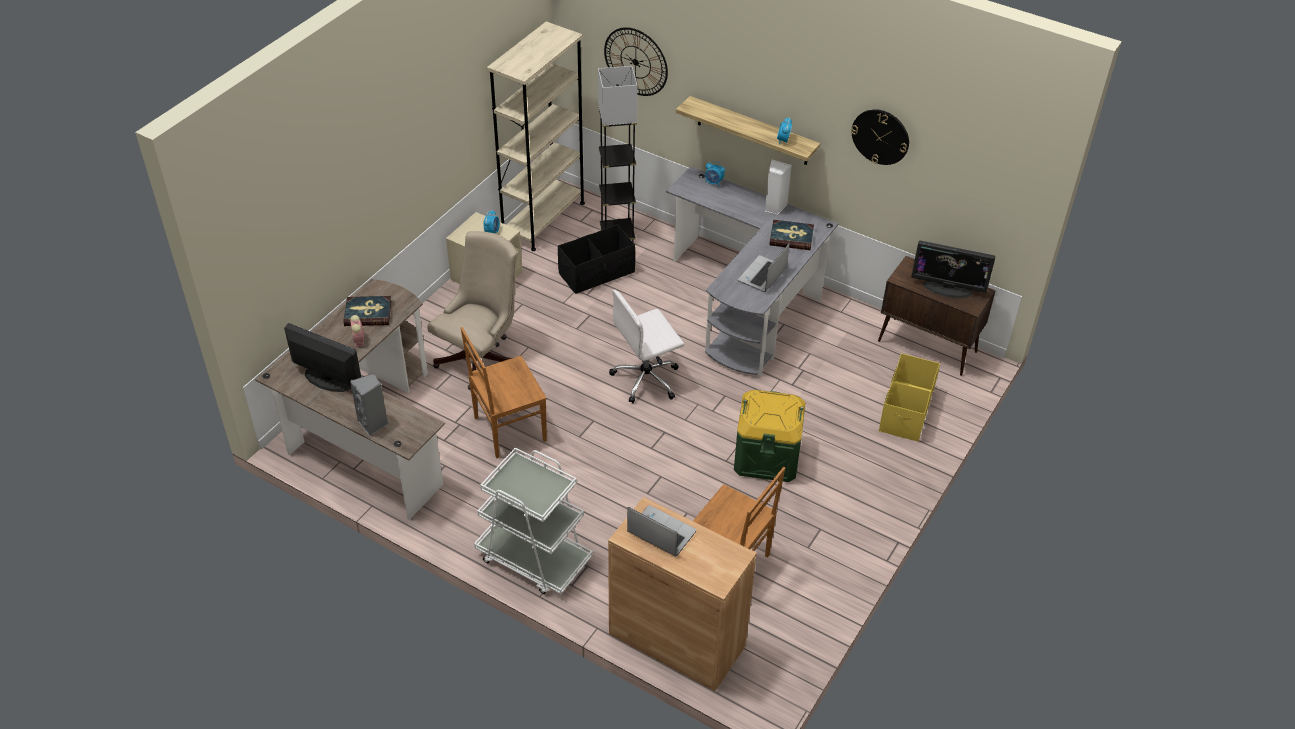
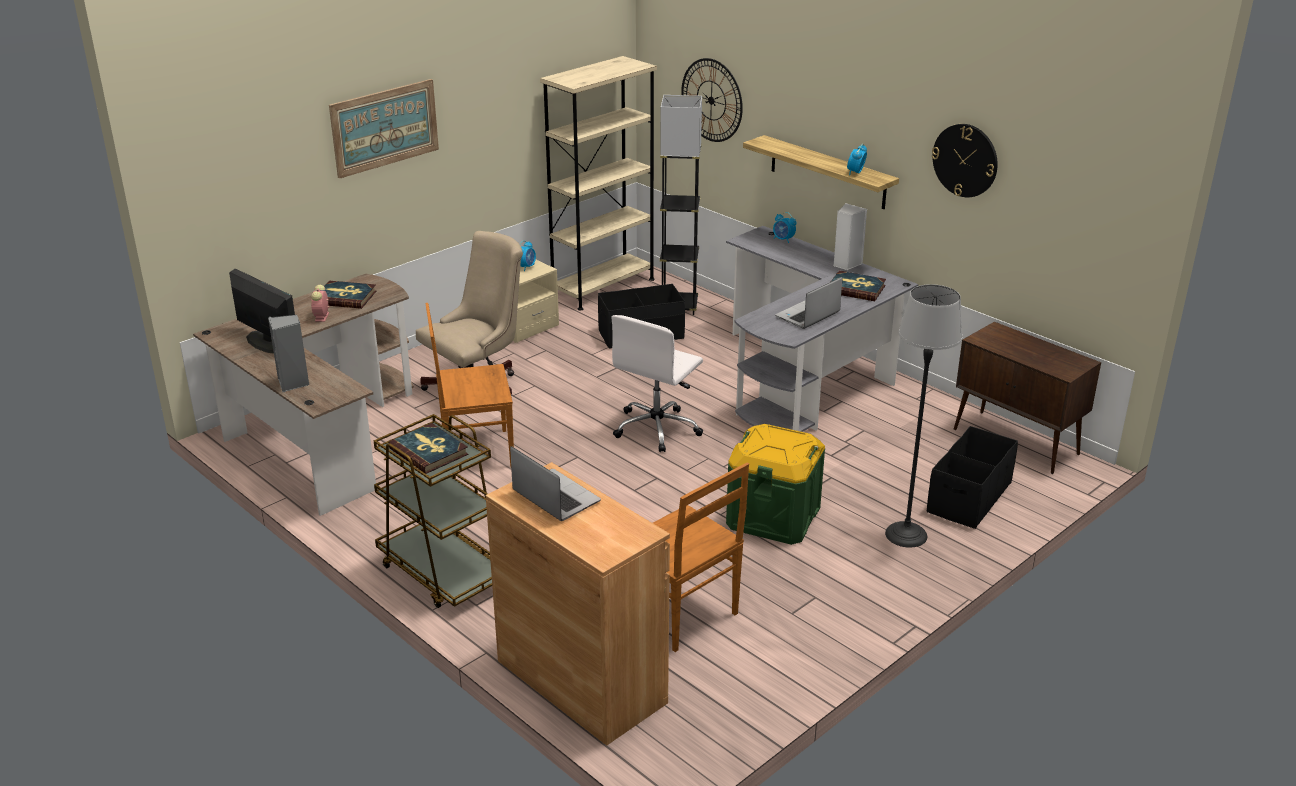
camera: 15 degrees right, 15 degrees down
(376, 156) = (385, 127): none -> picture
(526, 485) = (429, 451): none -> book
(533, 558) = (443, 572): white cart -> brown cart
(647, 378) = (657, 428): white office chair -> white office chair turned 45 degrees counterclockwise
(869, 456) = (906, 535): none -> floor lamp
(906, 410) = (968, 497): yellow storage box -> black storage box
(947, 288) = (1038, 354): monitor -> none

